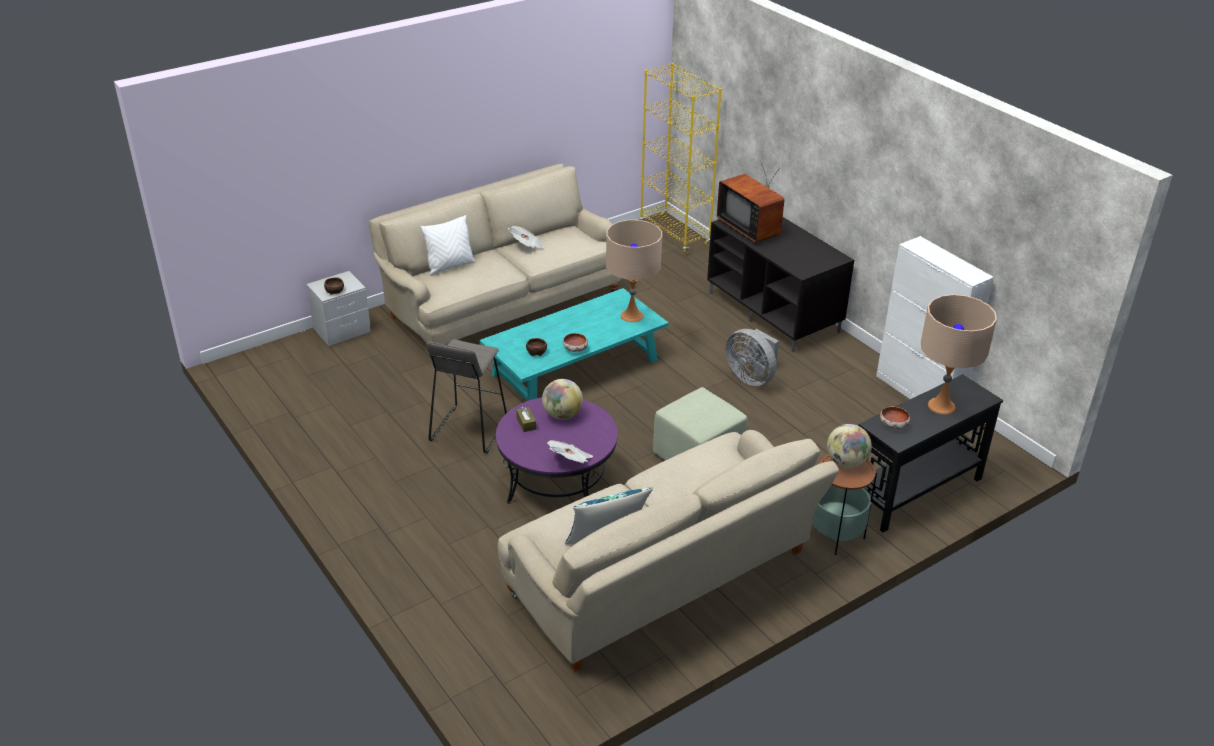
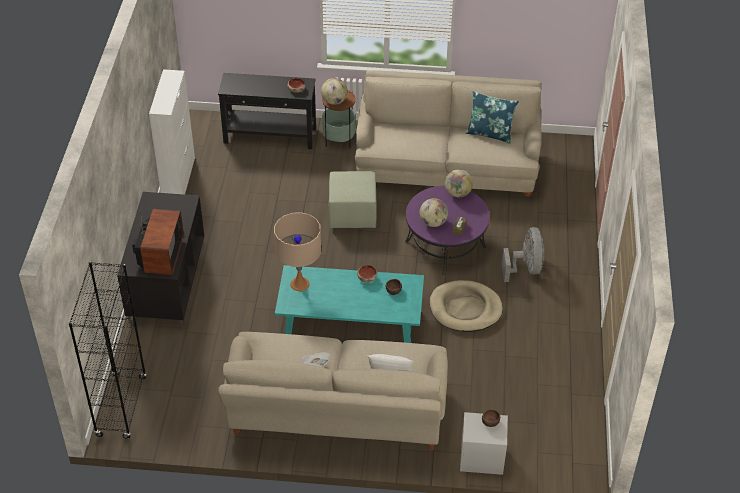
camera: 140 degrees left, 10 degrees up
(468, 430) = (465, 309): grey stool -> beige dog bed
(570, 461) = (457, 193): newspaper -> globe
(675, 235) = (121, 406): yellow bookcase -> black bookcase
(751, 377) = (253, 244): grey fan -> grey fan (525, 268)
(941, 406) = (257, 85): beige table lamp -> none

